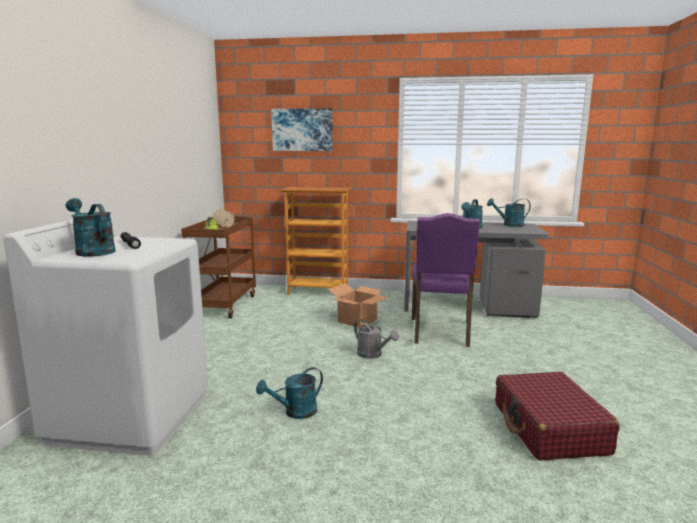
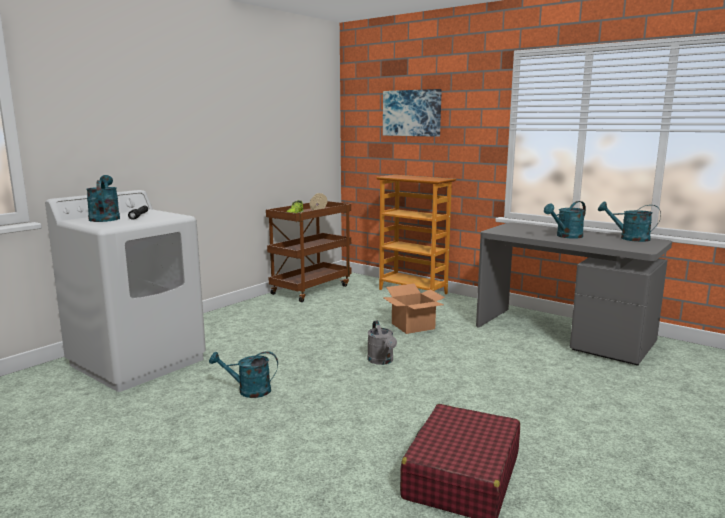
camera: 30 degrees right, 0 degrees up
(441, 332) = (486, 356): purple chair -> none

